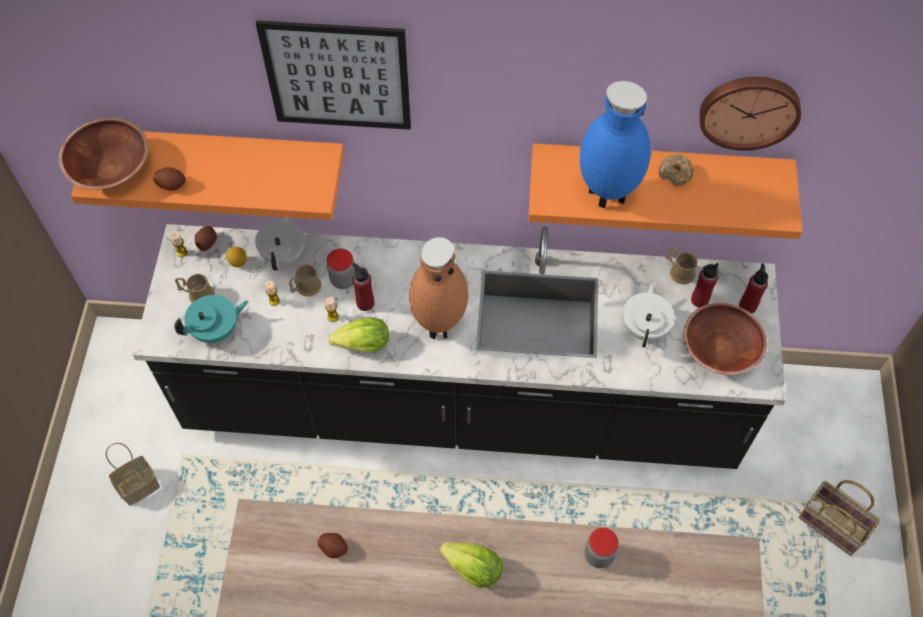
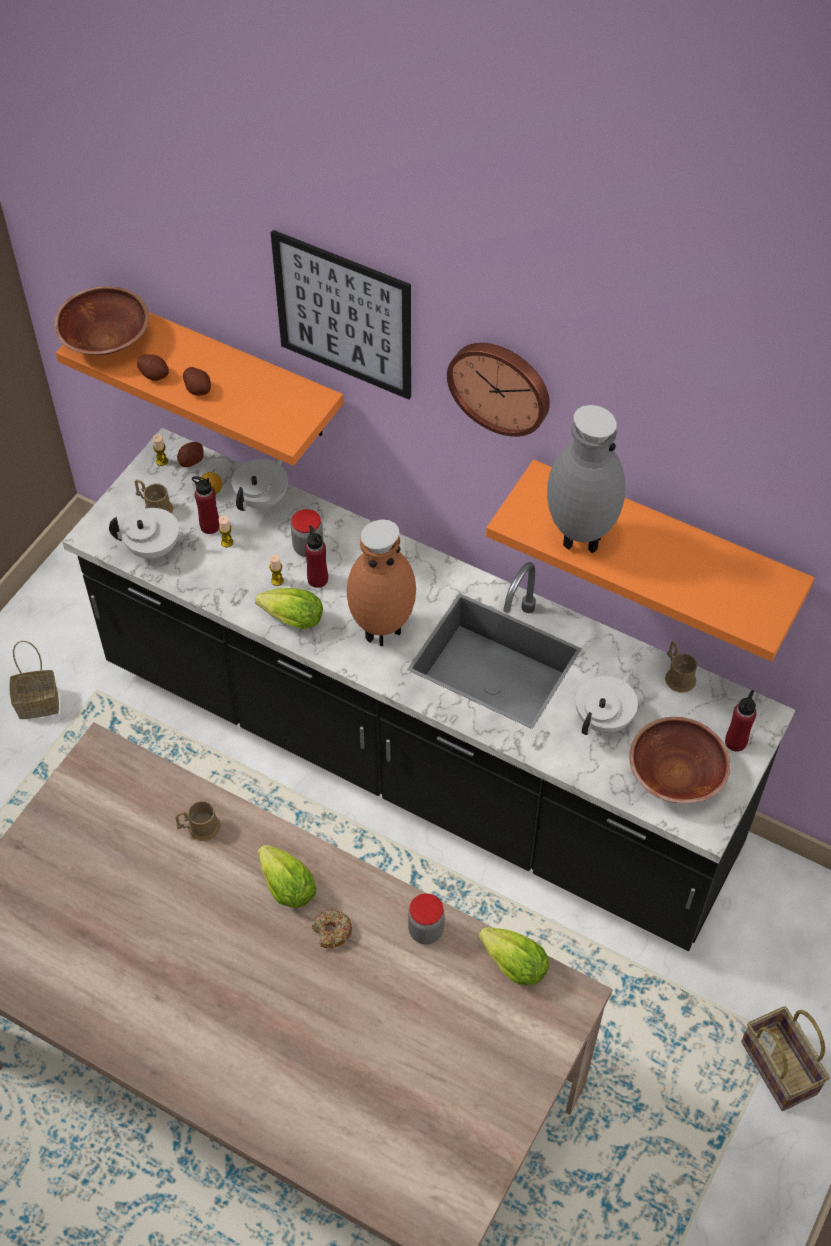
camera: 25 degrees right, 5 degrees down
(216, 330) = (155, 549): turquoise teapot -> white teapot
(305, 288) = (265, 541): brown mug -> brown mug (199, 828)
(333, 548) = (159, 807): potato -> potato (198, 389)
(606, 197) = (578, 539): blue vase -> grey vase
(675, 174) = (668, 544): donut -> donut (332, 932)
(675, 551) = (510, 962): none -> lettuce
(699, 300) = (683, 714): red bottle -> red bottle (210, 526)
(749, 110) = (760, 495): wall clock -> wall clock (501, 386)

